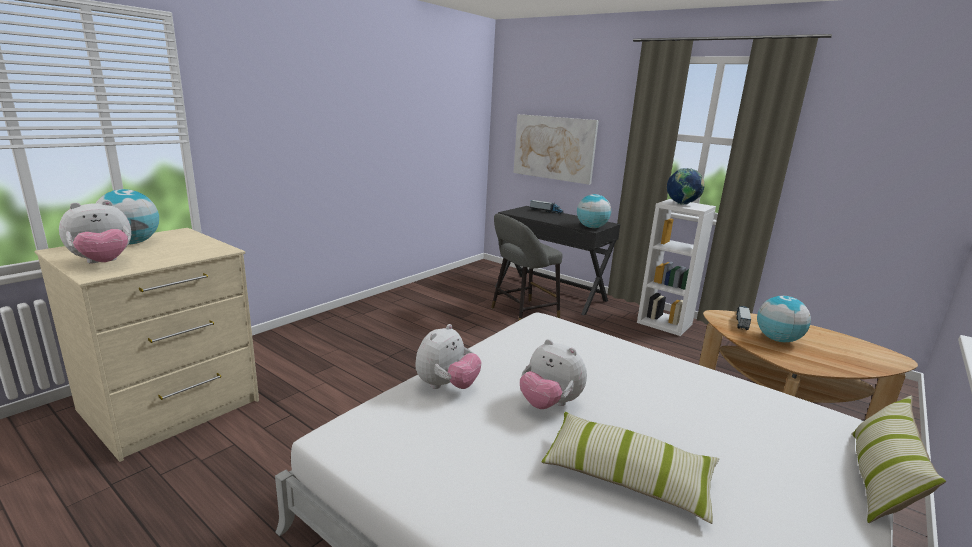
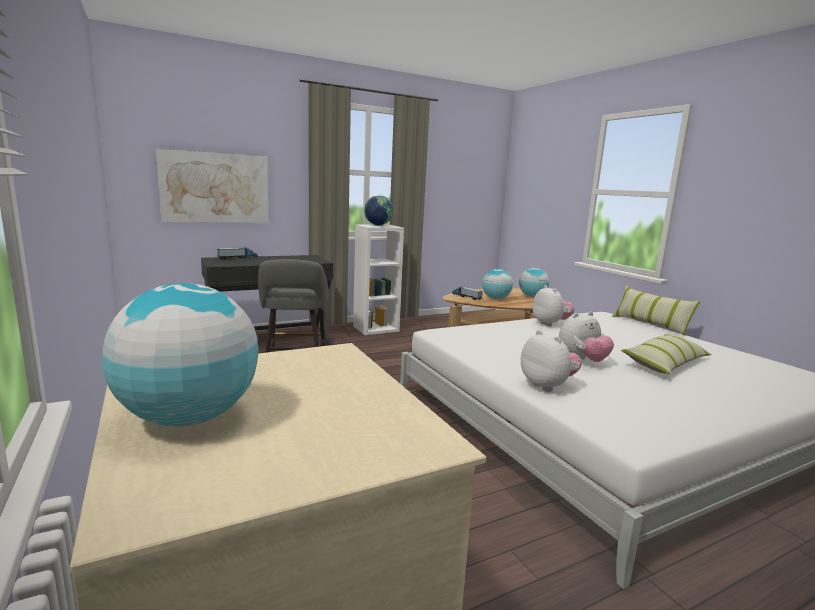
camera: 65 degrees left, 5 degrees down
(103, 263) = (344, 439): plush toy -> plush toy (550, 324)
(592, 227) = (316, 260): globe -> globe (532, 296)

